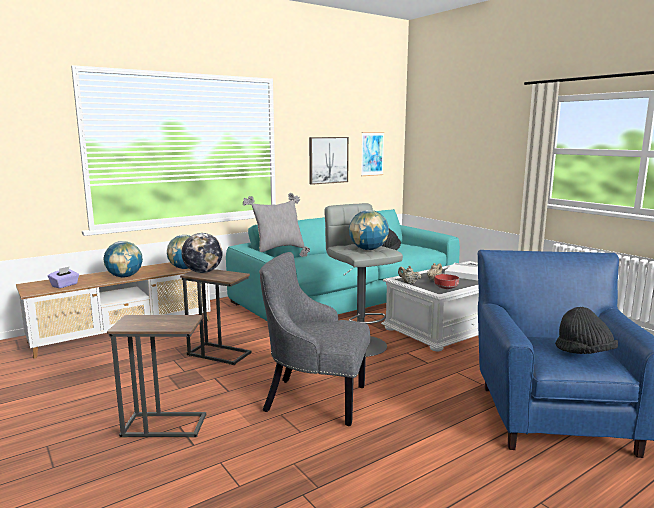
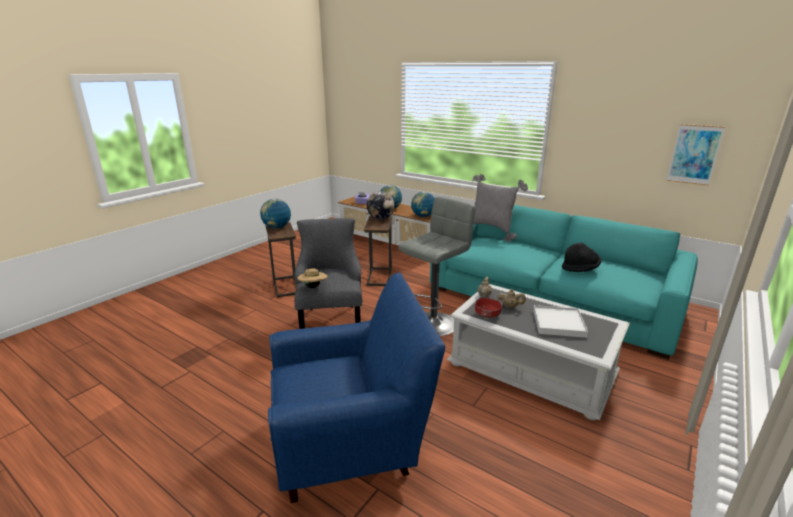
camera: 70 degrees right, 10 degrees up
(328, 160) = (616, 153): picture -> none
(348, 339) = (313, 287): none -> beige hat
(368, 249) = (431, 243): globe -> globe (277, 227)
(583, 353) = (306, 385): black hat -> none

